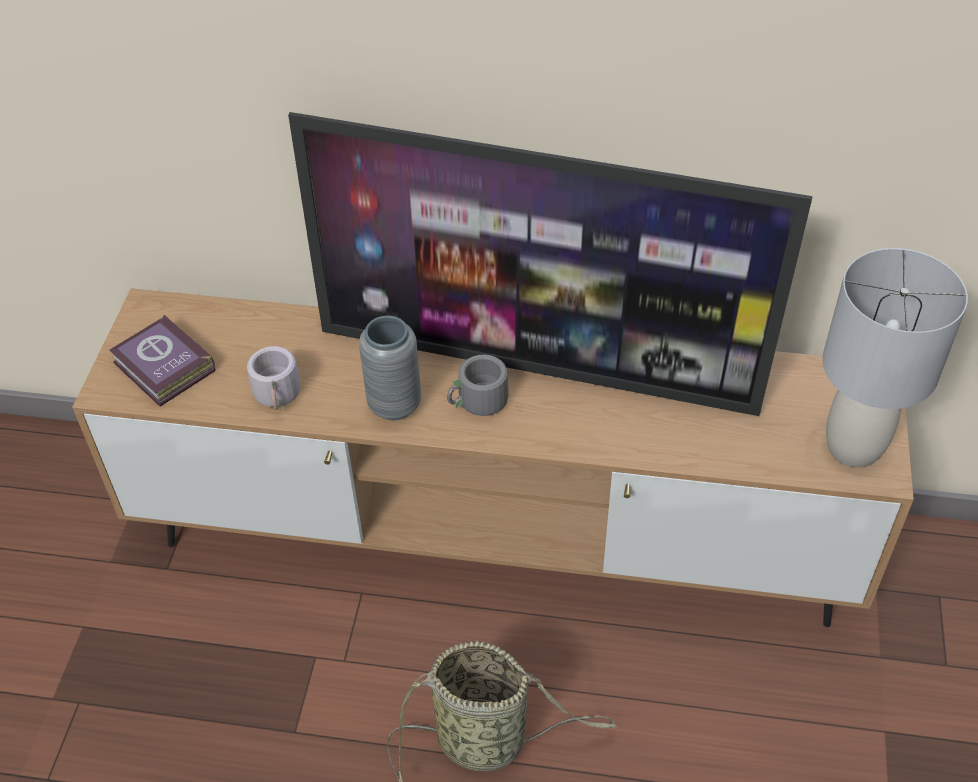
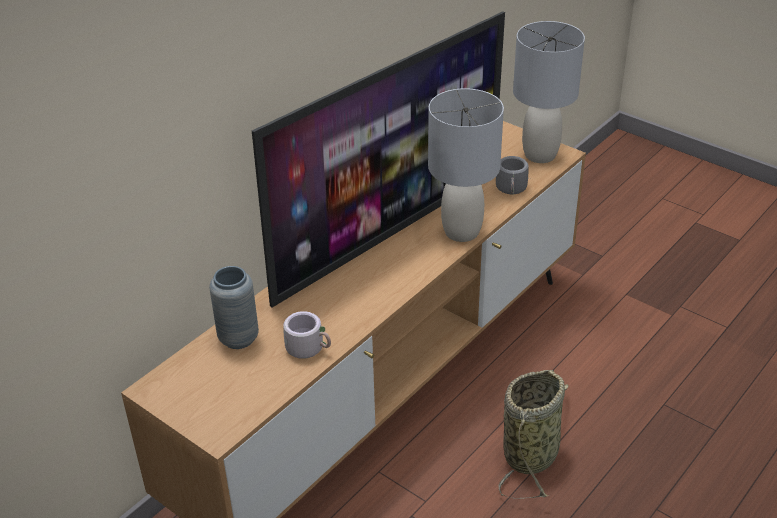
camera: 60 degrees left, 10 degrees down
(164, 369) = (227, 397): book -> none
(394, 405) = (365, 299): grey vase -> grey vase (238, 338)
(479, 404) = (396, 265): grey mug -> grey mug (513, 189)
(597, 438) = (462, 232): none -> grey table lamp

